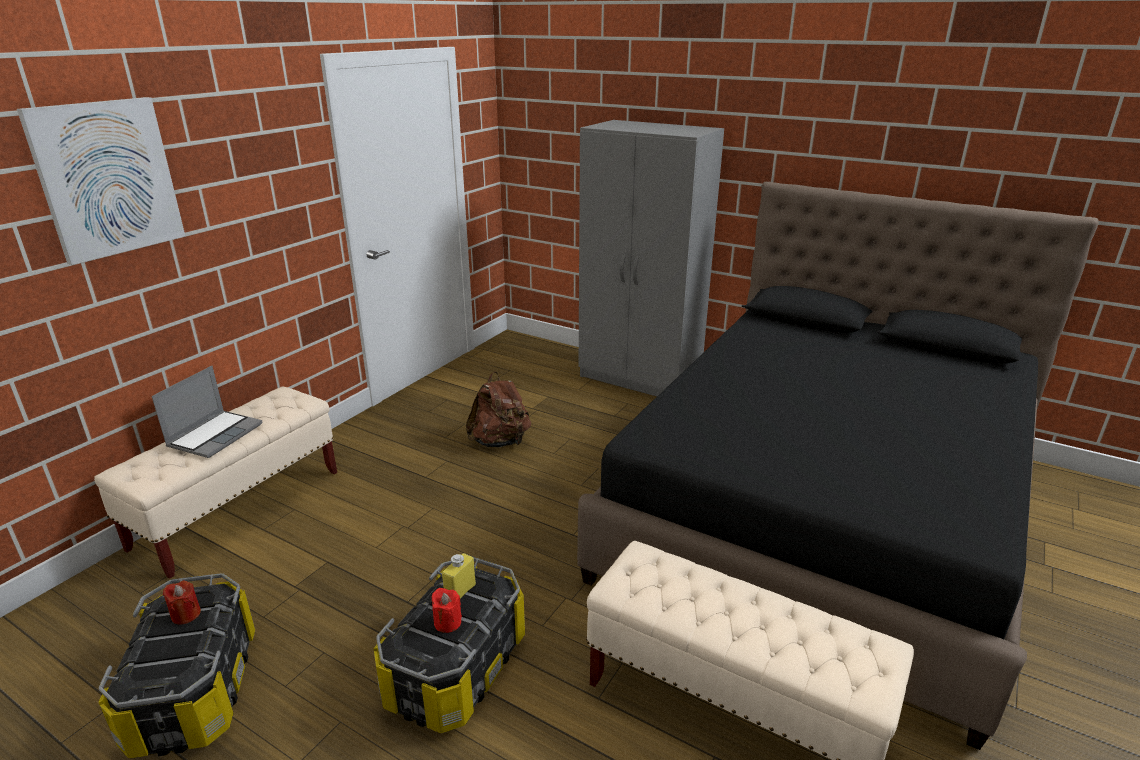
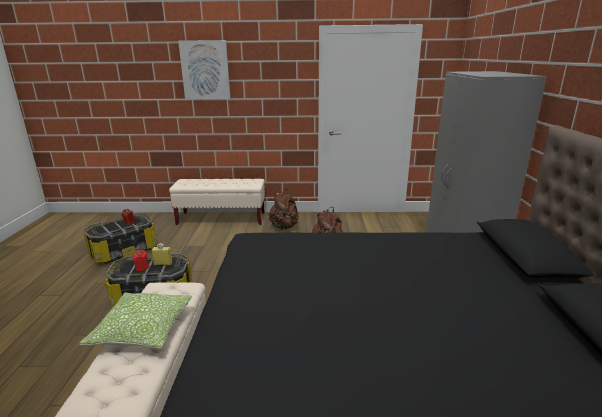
camera: 60 degrees right, 5 degrees down
(215, 435) = (215, 182): laptop -> none
(380, 454) = (284, 227): none -> brown backpack
(735, 616) = (143, 330): none -> pillow

